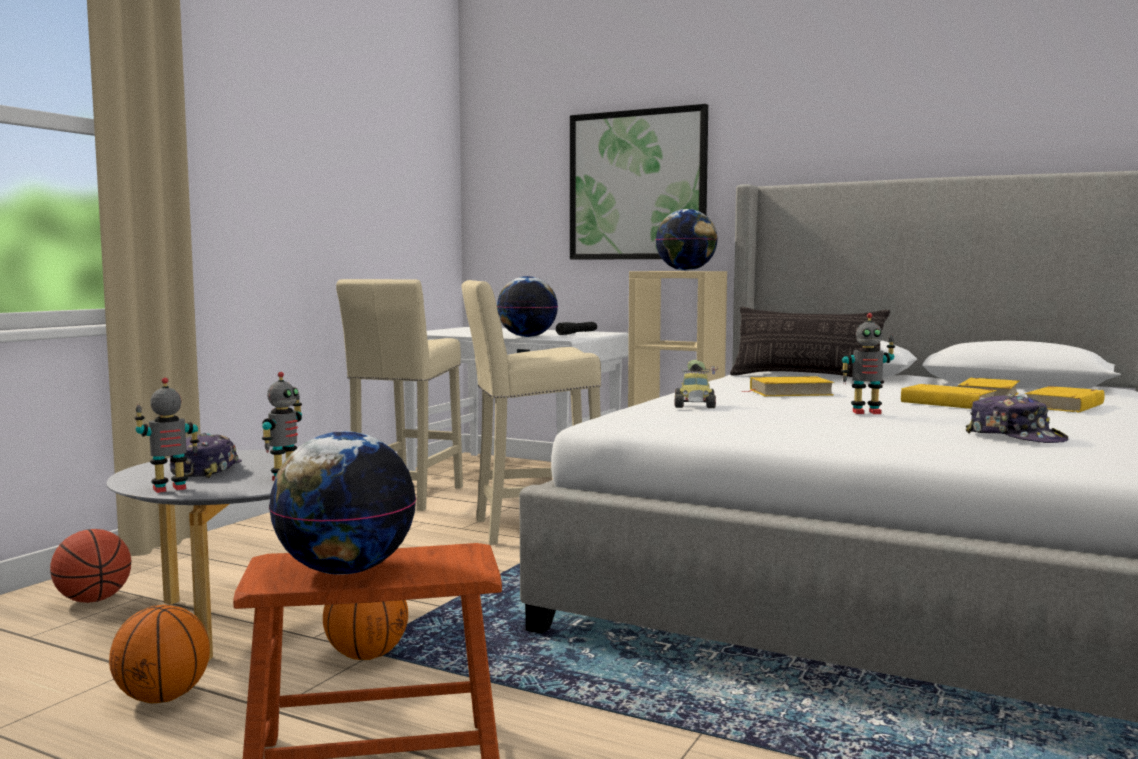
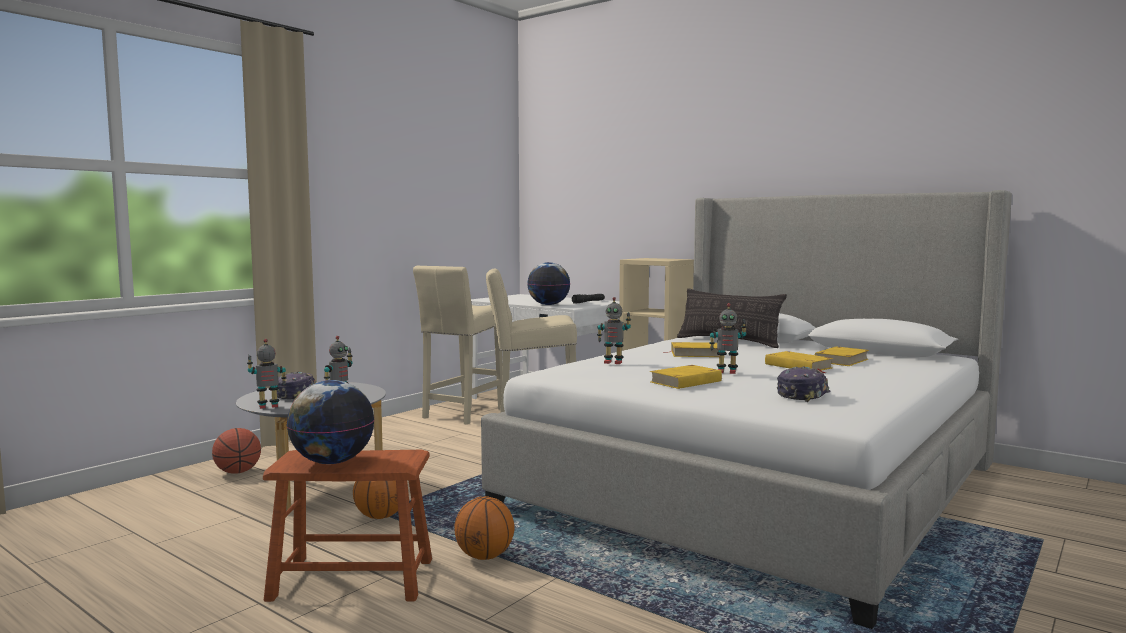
camera: 10 degrees right, 0 degrees up
(163, 698) = (253, 532): basketball -> basketball (485, 556)
(637, 185) = (634, 195): picture -> none
(686, 270) = (661, 259): globe -> none
(696, 405) = (613, 362): toy car -> toy robot
(1016, 437) = (802, 395): cap -> cap turned 120 degrees counterclockwise
(1065, 406) = (884, 371): yellow book -> yellow book (686, 382)

